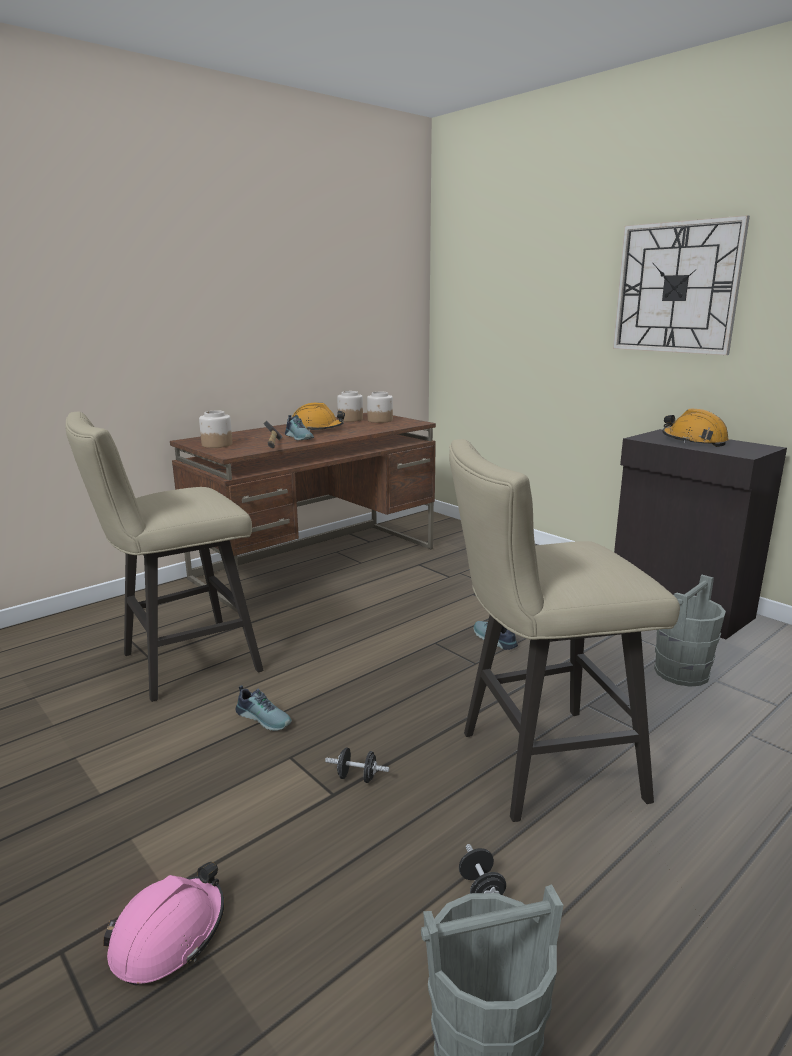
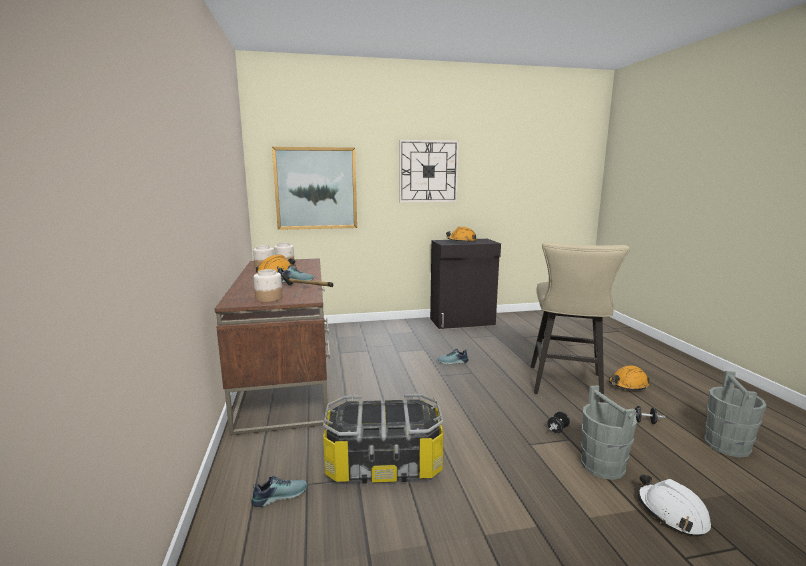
camera: 60 degrees left, 5 degrees down
(169, 935) = (671, 513): pink hard hat -> white hard hat
(180, 664) = (383, 464): beige stool -> storage box
(265, 718) = (483, 444): shoe -> shoe (279, 495)
(500, 318) = (316, 188): none -> picture
(649, 854) = (628, 385): none -> orange hard hat
(682, 672) = (514, 339): grey bucket -> grey bucket (602, 465)

